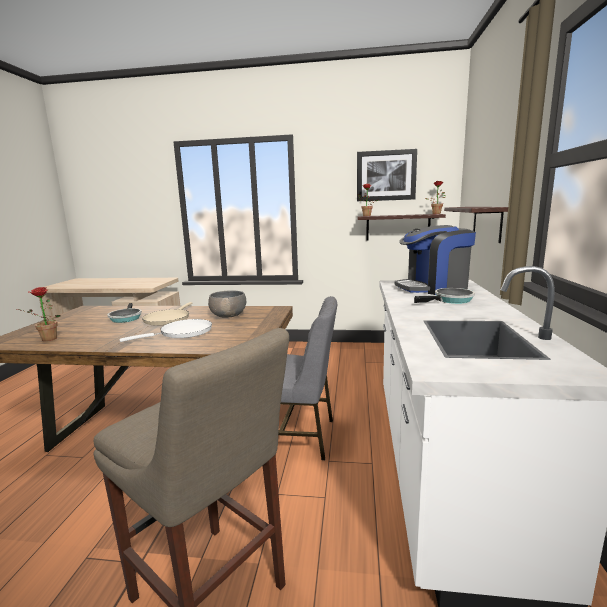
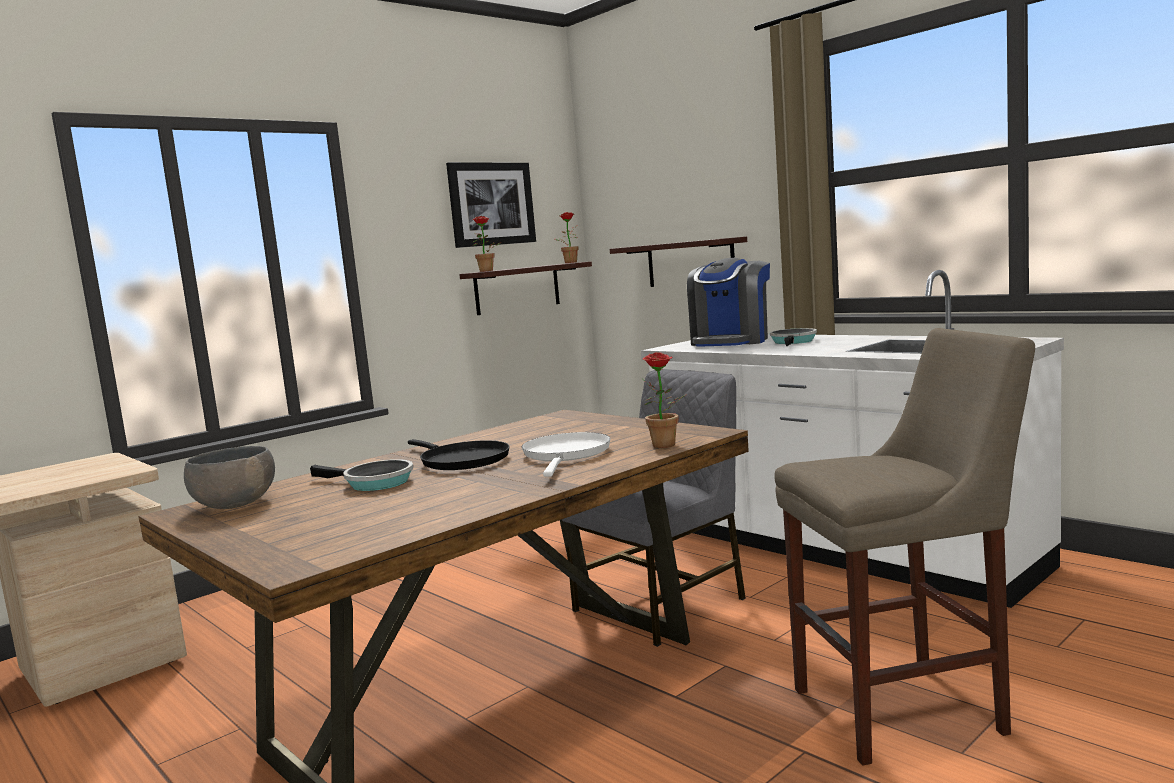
camera: 50 degrees left, 5 degrees down
(46, 340) = (383, 528): potted plant -> potted plant (665, 446)
(168, 319) = (461, 460): beige frying pan -> black frying pan
(228, 316) = (533, 434): grey bowl -> grey bowl (235, 504)

